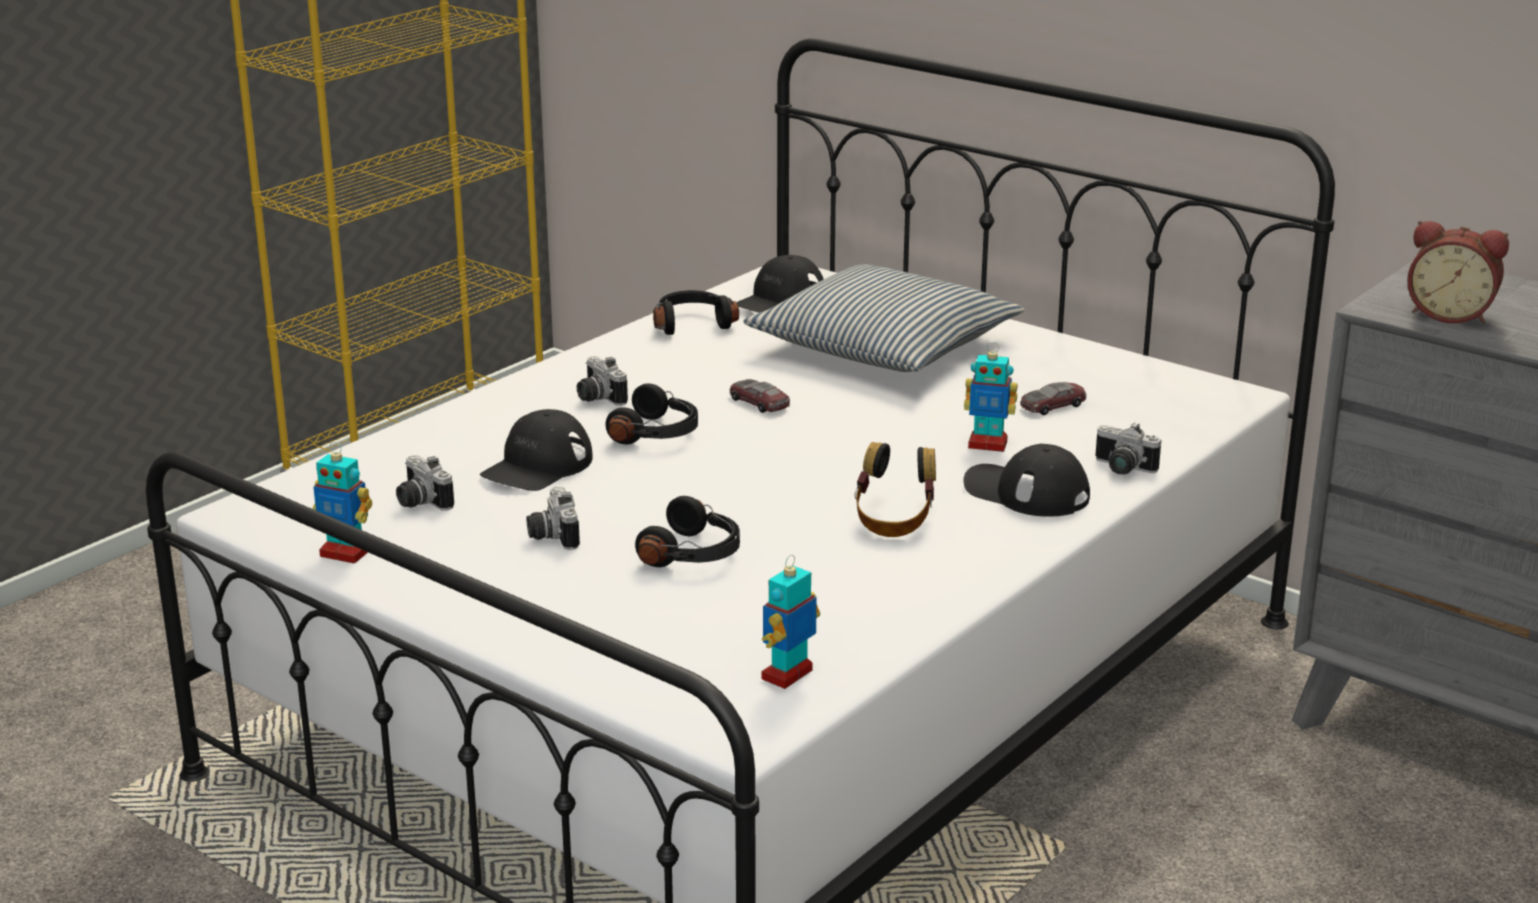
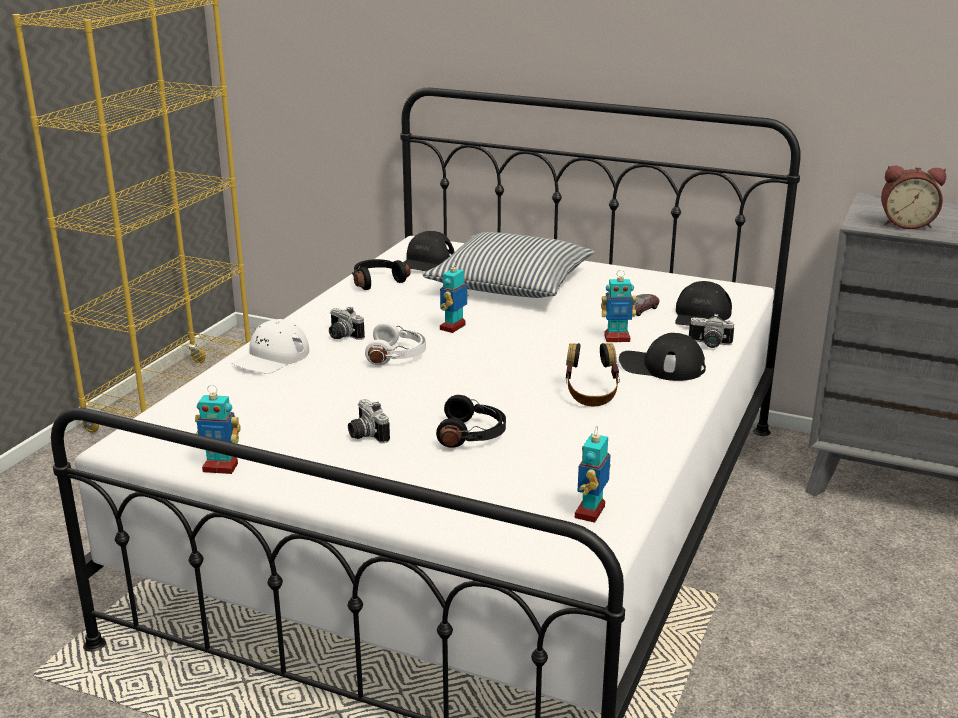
camera: 15 degrees left, 0 degrees up
(419, 502) = (256, 422): camera -> none
(486, 417) = (271, 357): none -> white cap
(537, 466) = (327, 387): black cap -> black cap (701, 316)
(657, 433) = (397, 355): black headphones -> white headphones
(759, 402) = (453, 327): toy car -> toy robot

